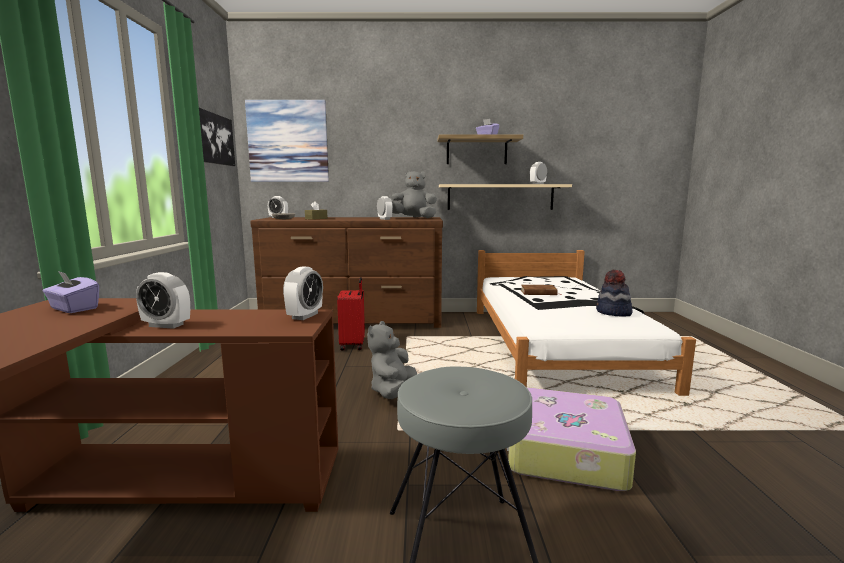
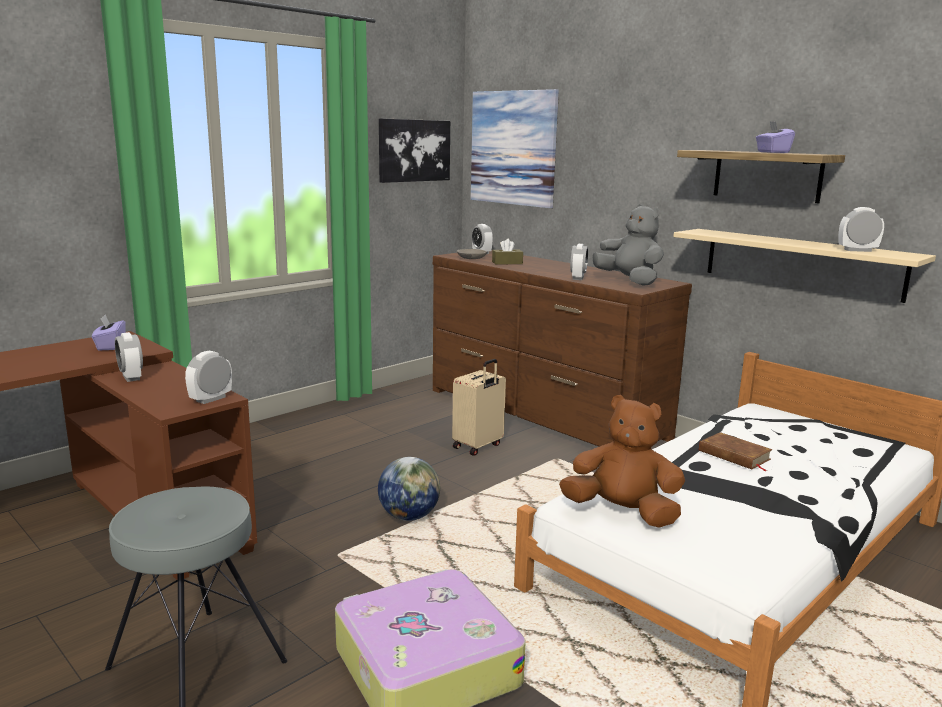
camera: 45 degrees right, 5 degrees up
(305, 316) = (211, 399): alarm clock -> alarm clock turned 150 degrees clockwise
(353, 345) = (478, 446): red suitcase -> beige suitcase
(392, 391) = (409, 516): grey plush toy -> globe
(565, 323) = (622, 513): none -> brown plush toy
(613, 313) = (751, 531): hat -> none

